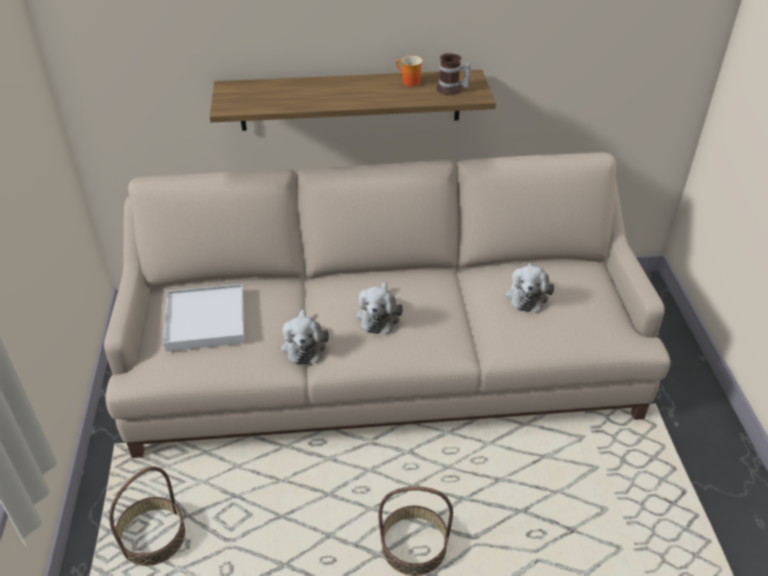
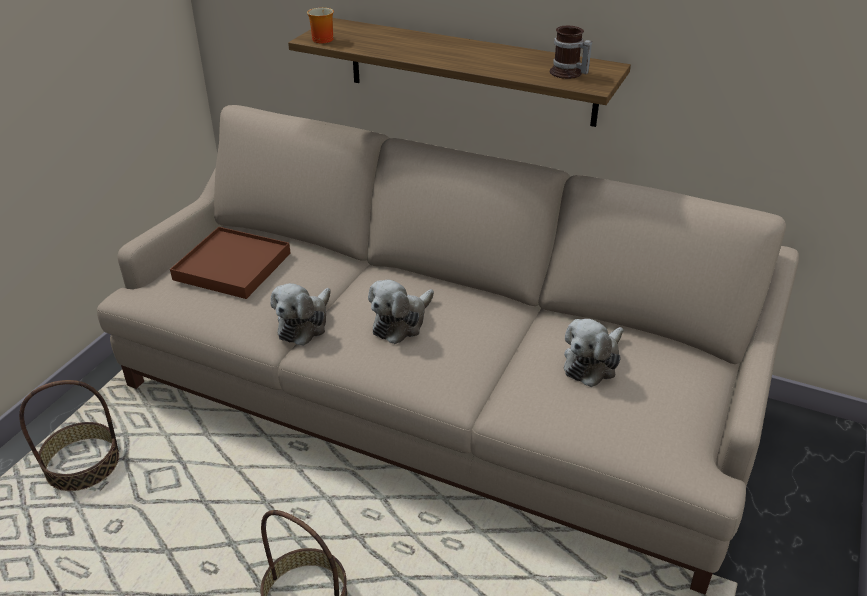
camera: 30 degrees right, 5 degrees down
(205, 320) = (232, 266): white tray -> brown tray
(408, 82) = (526, 57): mug -> mug (320, 39)

